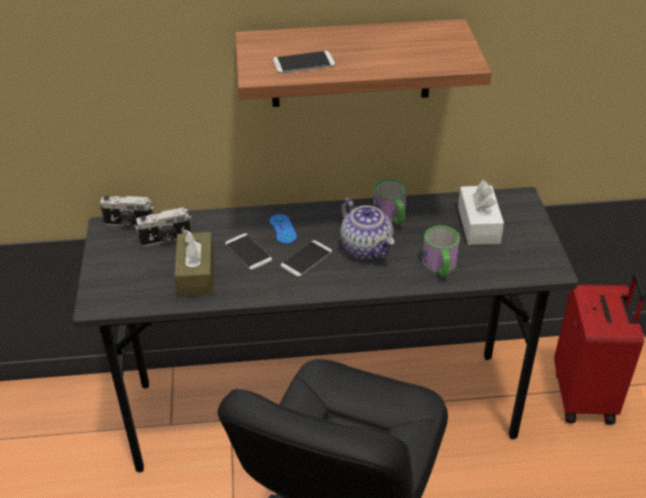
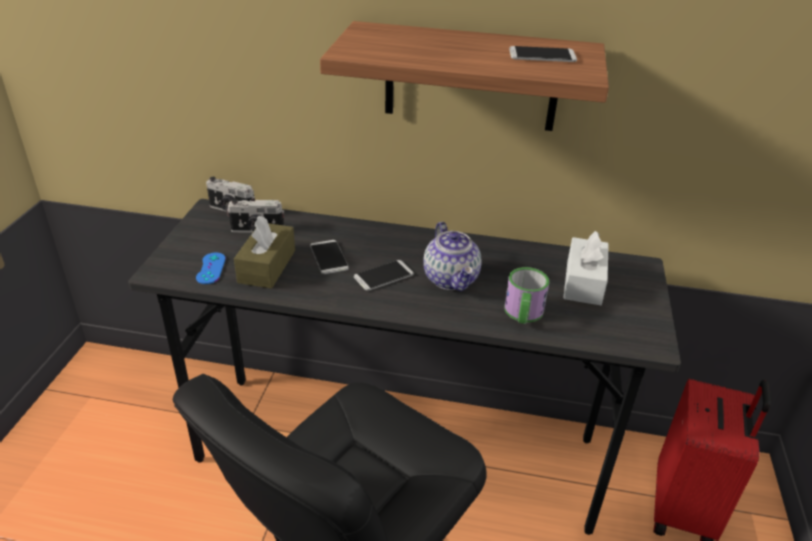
camera: 15 degrees right, 5 degrees down
(283, 229) = (374, 244): blue game controller -> blue game controller (211, 268)
(303, 63) = (402, 50): phone -> phone (542, 55)
(391, 217) = (491, 256): mug -> none

